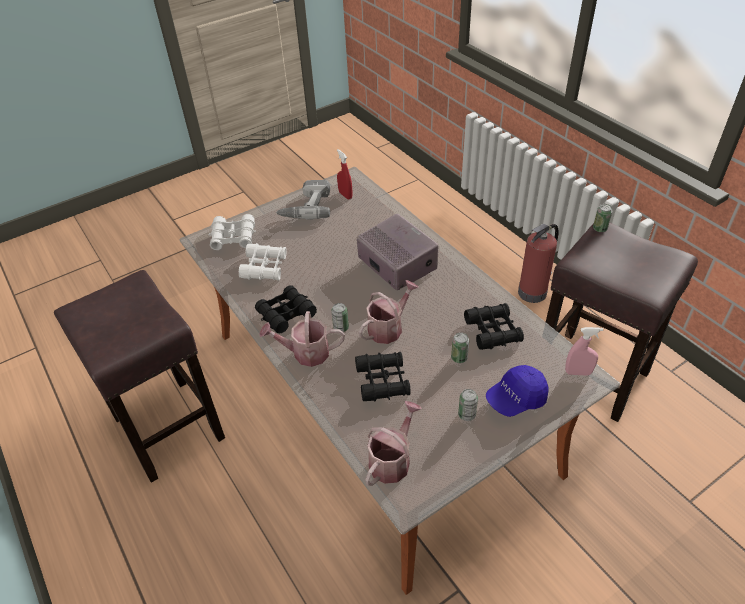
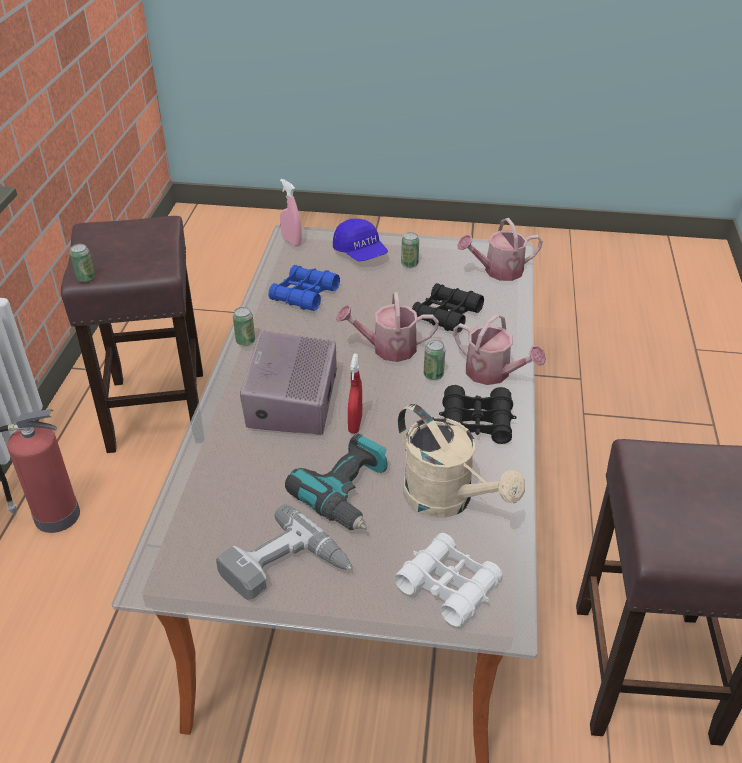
camera: 140 degrees left, 5 degrees down
(264, 267) = (448, 500): white binoculars -> beige watering can
(313, 243) = (349, 493): none -> power drill
(345, 195) = (208, 547): red spray bottle -> red spray bottle (355, 424)
(459, 358) = (361, 295): can -> can (245, 341)
(493, 331) = (304, 295): black binoculars -> blue binoculars
(516, 399) = (360, 253): blue cap -> blue cap turned 45 degrees clockwise

